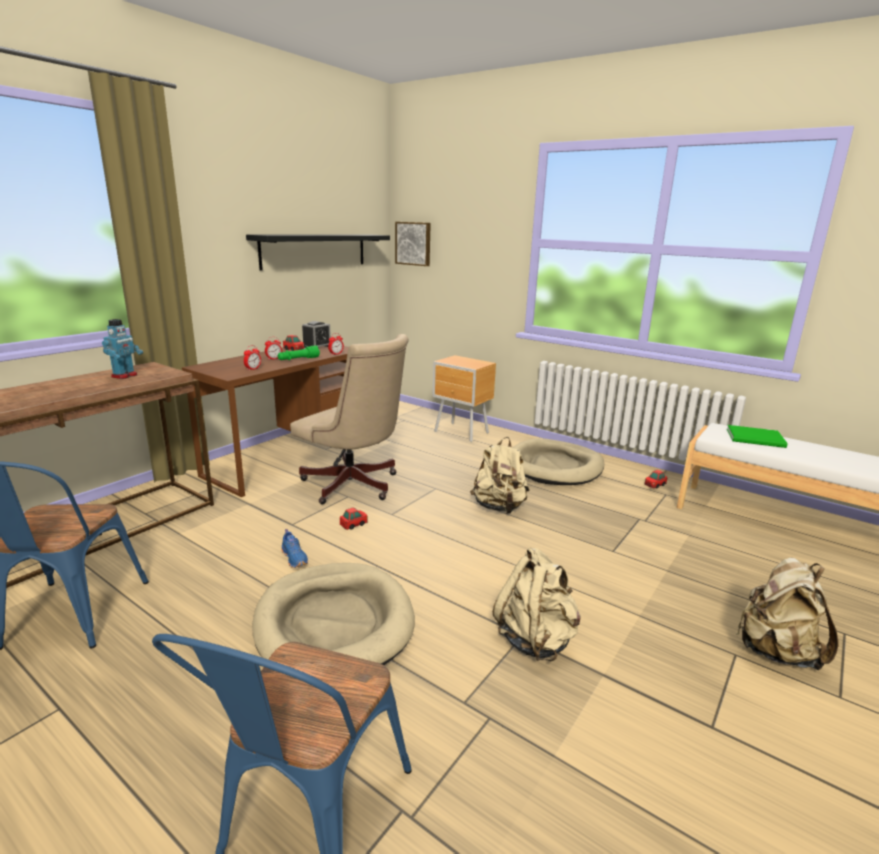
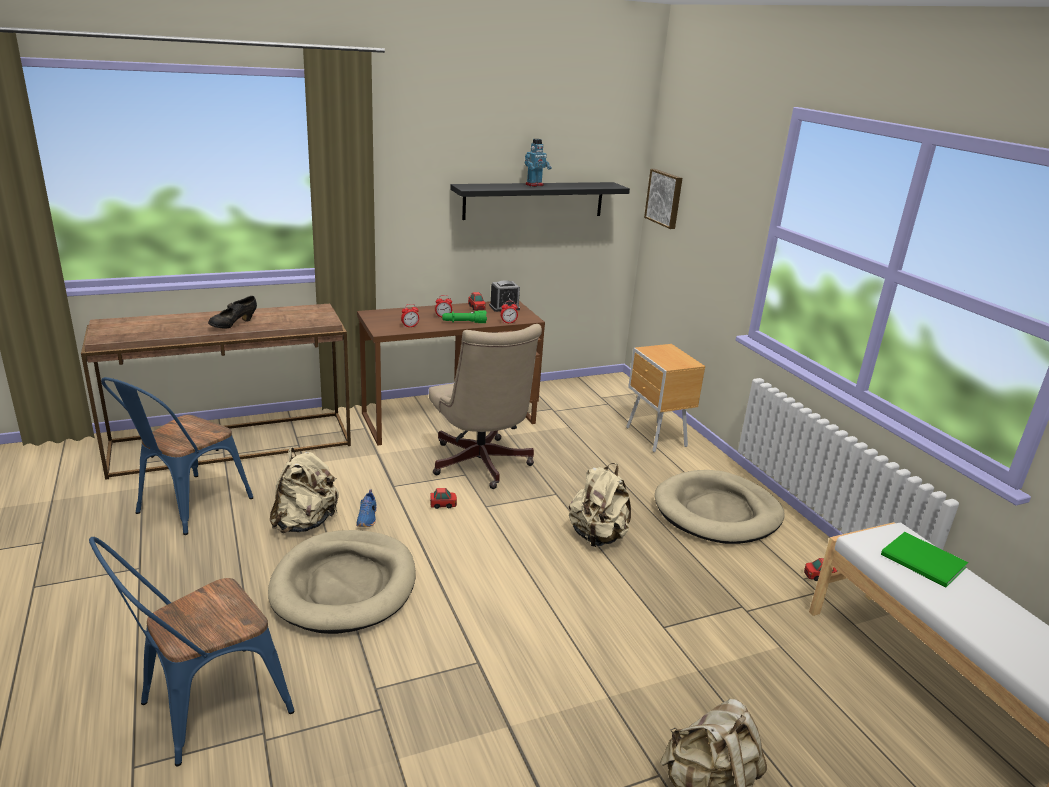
camera: 30 degrees right, 5 degrees up
(63, 392) = (233, 325): none -> black shoe
(125, 376) = (291, 316): toy robot -> toy robot (534, 185)
(535, 639) = (486, 670): beige backpack -> beige backpack (305, 523)

